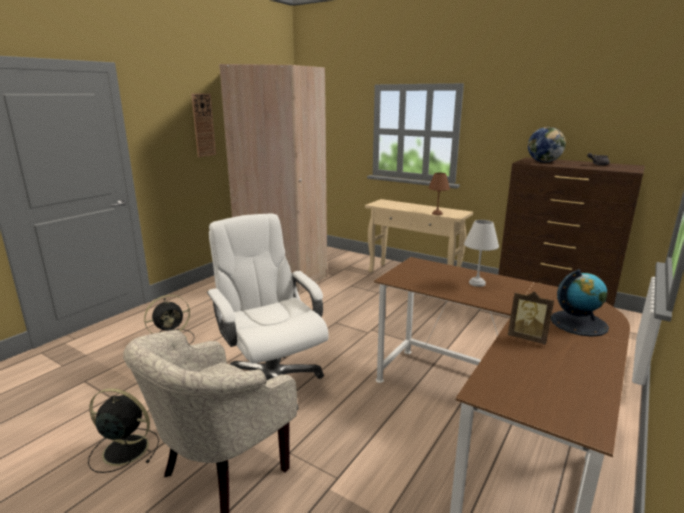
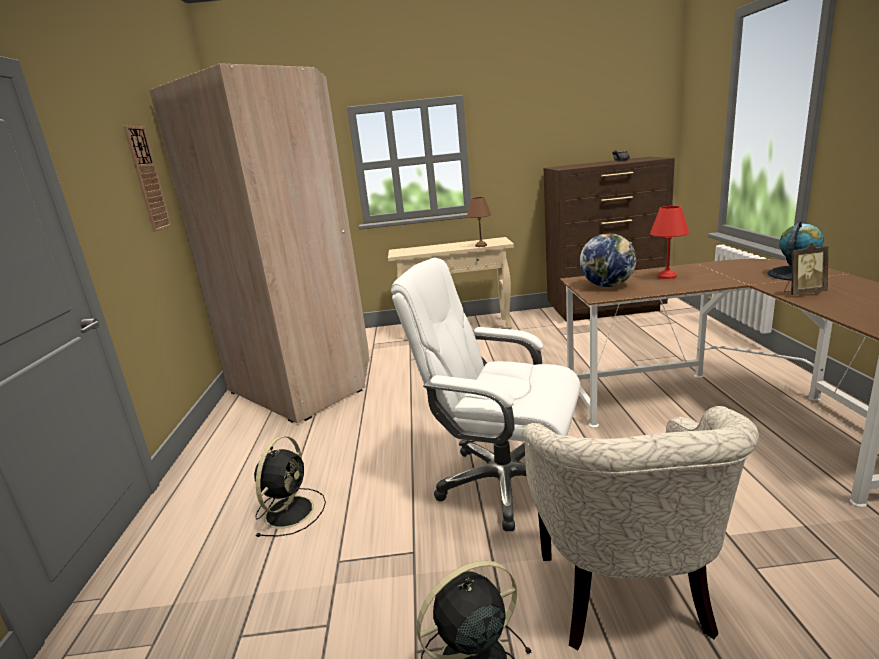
camera: 35 degrees left, 0 degrees up
(476, 283) = (667, 277): white table lamp -> red table lamp
(544, 162) = (576, 166): globe -> globe (607, 285)

